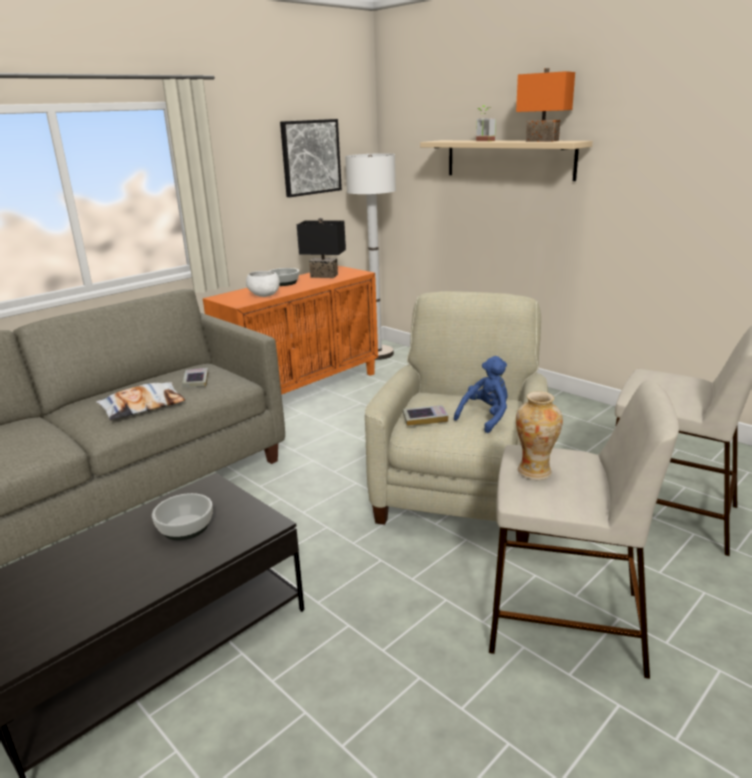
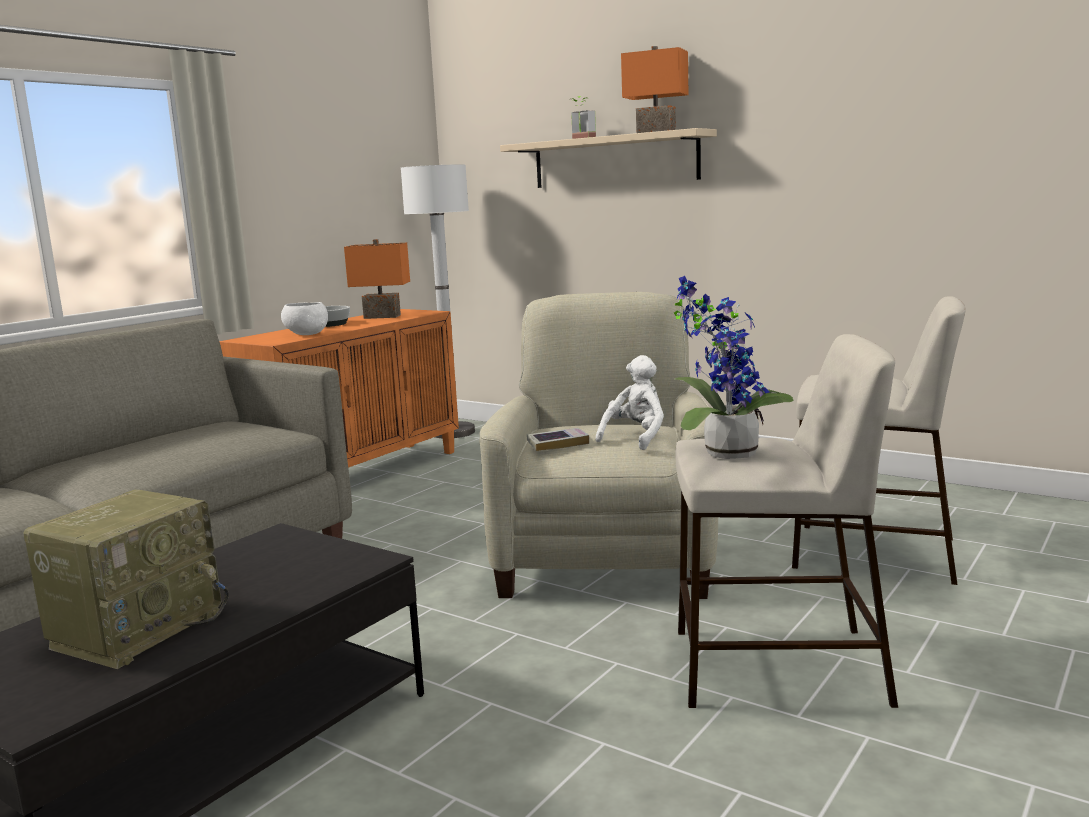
camera: 10 degrees left, 10 degrees down
(96, 574) = (138, 628): none -> radio
(143, 406) = (156, 460): pillow -> none
(186, 527) = (256, 574): bowl -> none
(196, 381) = (225, 433): book -> none
(310, 157) = (356, 167): picture -> none
(323, 276) = (381, 317): black table lamp -> orange table lamp
(486, 417) = (636, 438): blue plush toy -> white plush toy
(535, 472) = (724, 452): vase -> potted plant

